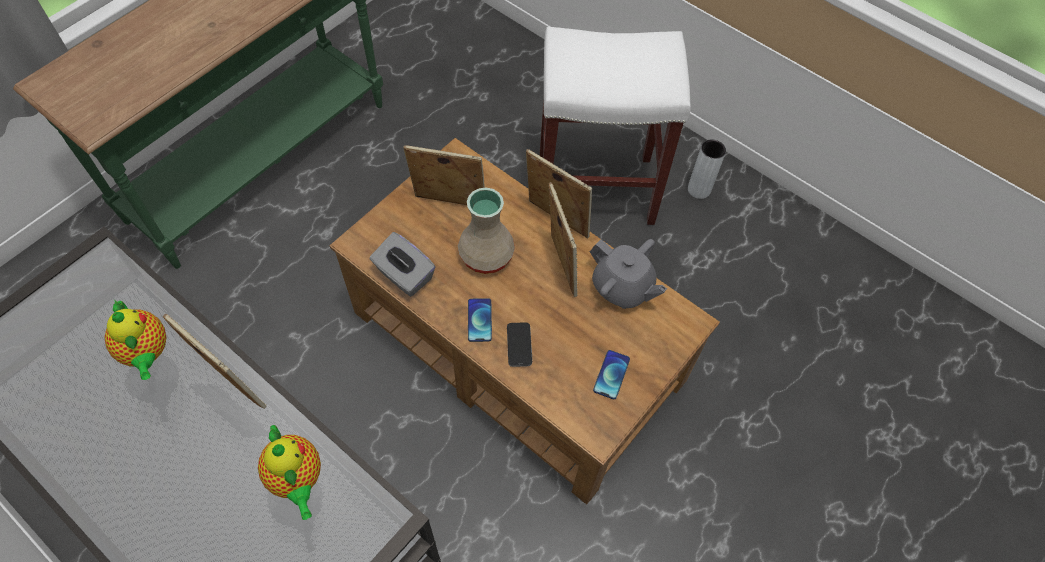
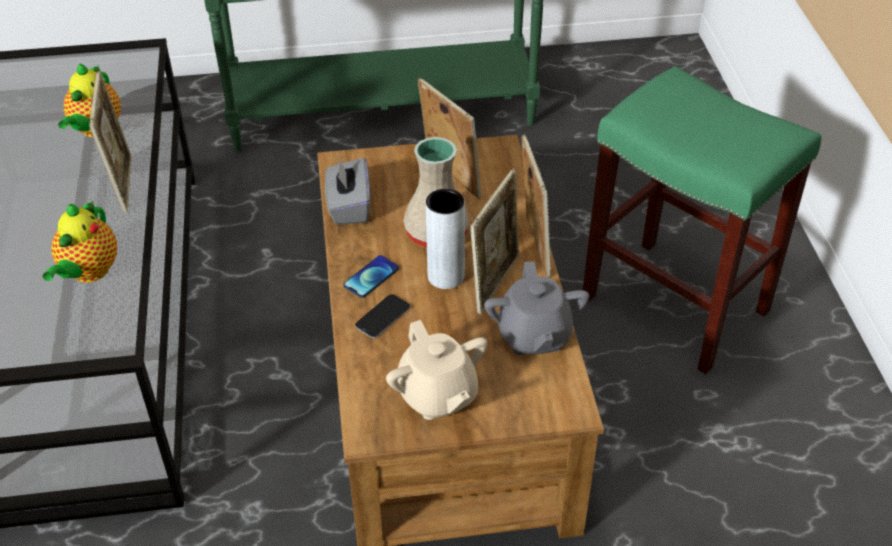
camera: 45 degrees right, 15 degrees down
(597, 187) = (677, 305): white stool -> green stool
(611, 375) = (437, 395): phone -> beige teapot
(699, 189) = (797, 374): grey vase -> grey vase (446, 276)

